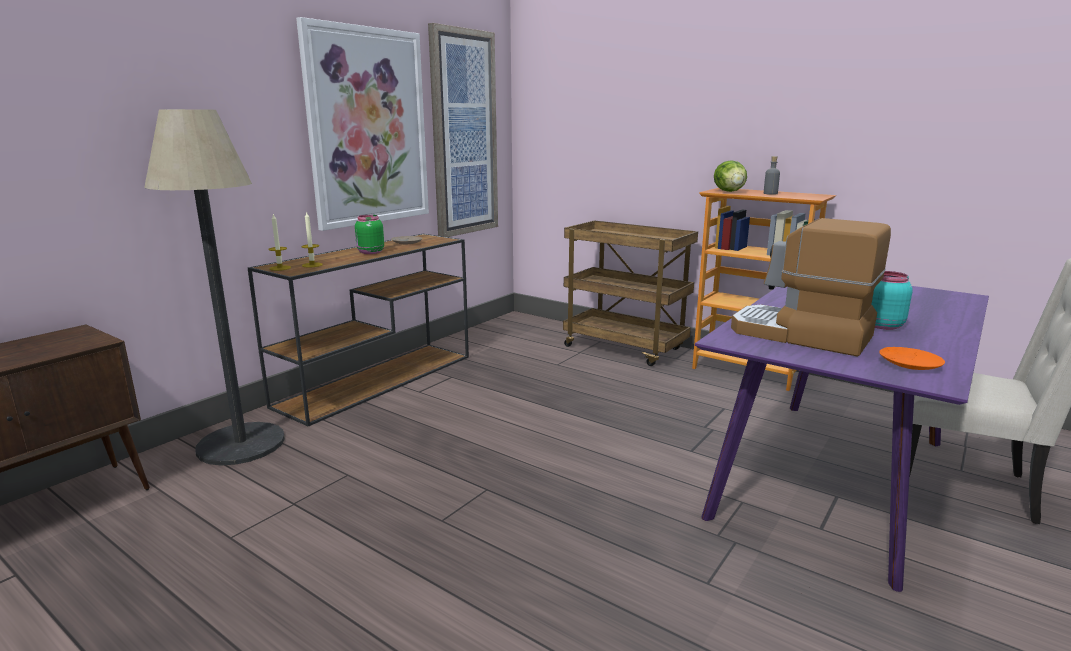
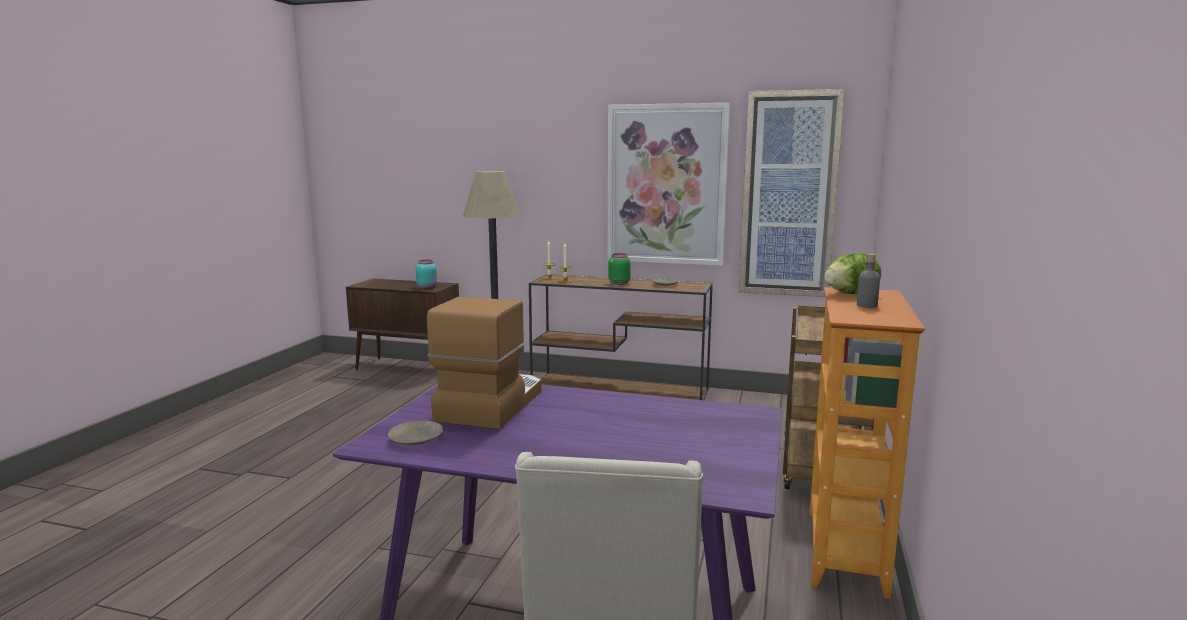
camera: 70 degrees right, 5 degrees down
(881, 325) = (543, 436): turquoise jar -> turquoise jar (427, 287)
(909, 364) = (416, 439): orange plate -> beige plate

